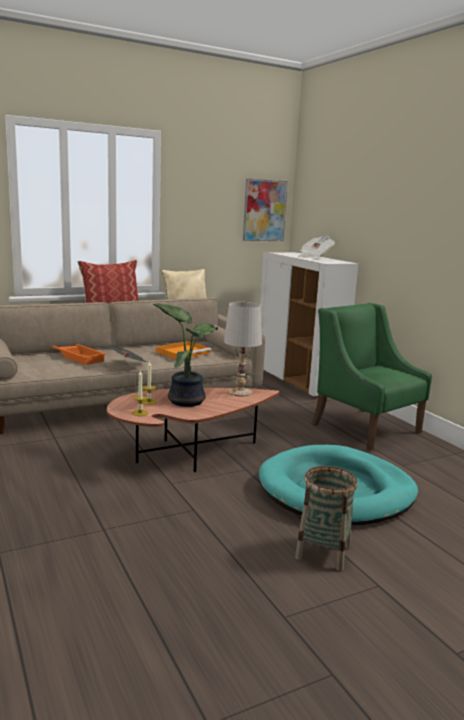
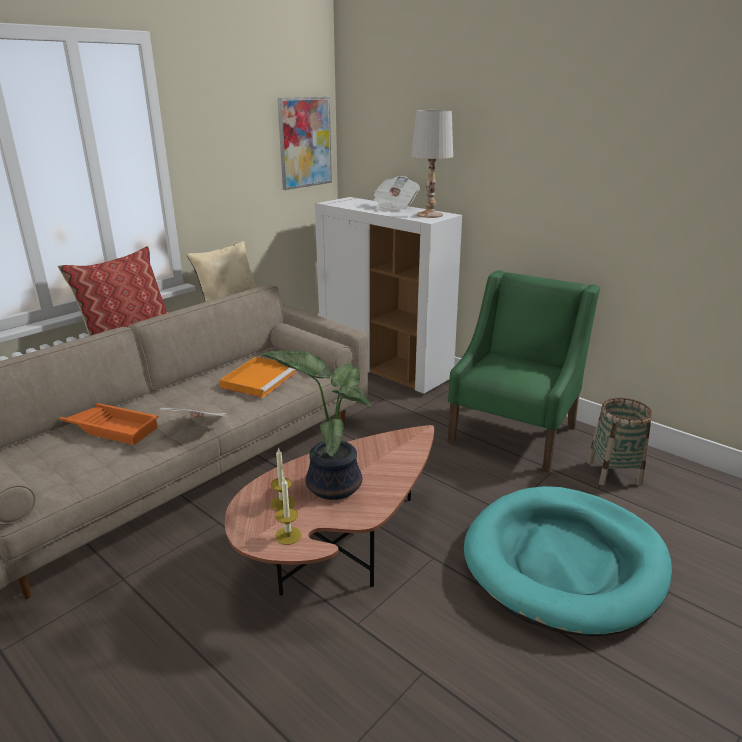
camera: 20 degrees left, 10 degrees up
(240, 392) = (389, 443): white table lamp -> white table lamp (430, 215)
(323, 552) = (635, 695): basket -> basket (614, 473)
(365, 428) = (514, 433): green armchair -> green armchair turned 90 degrees clockwise

